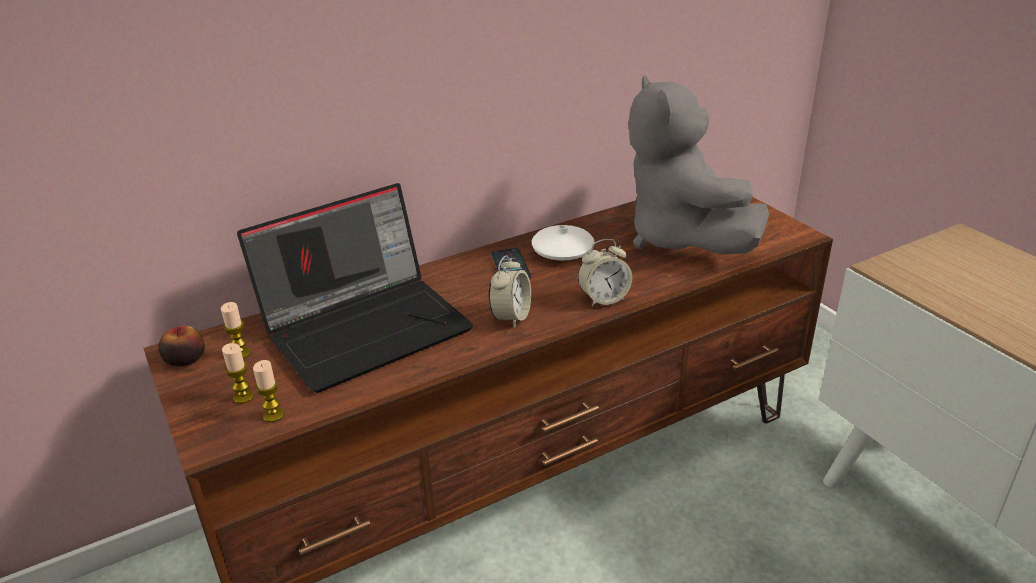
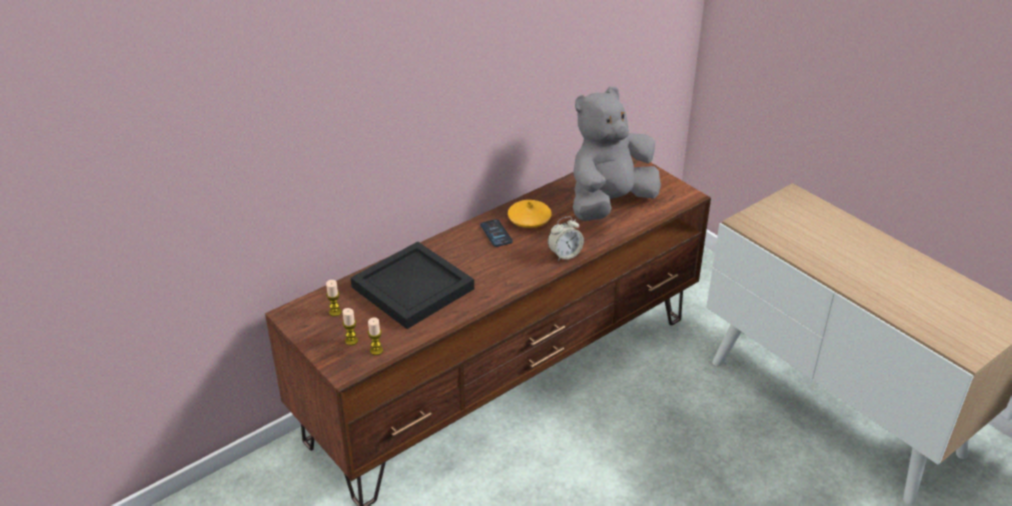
camera: 10 degrees left, 5 degrees up
(185, 359) = (299, 319): apple -> none
(367, 327) = (413, 287): laptop -> black tray
(511, 317) = (506, 272): alarm clock -> none
(562, 251) = (529, 219): white vase -> orange vase
(681, 238) = (609, 204): grey plush toy -> grey plush toy turned 75 degrees clockwise

